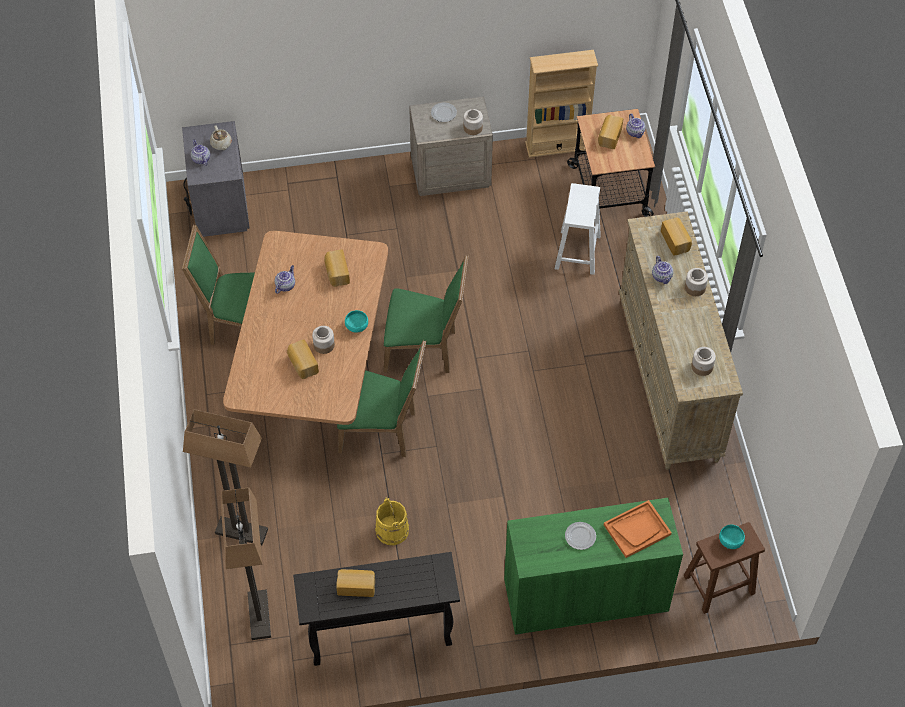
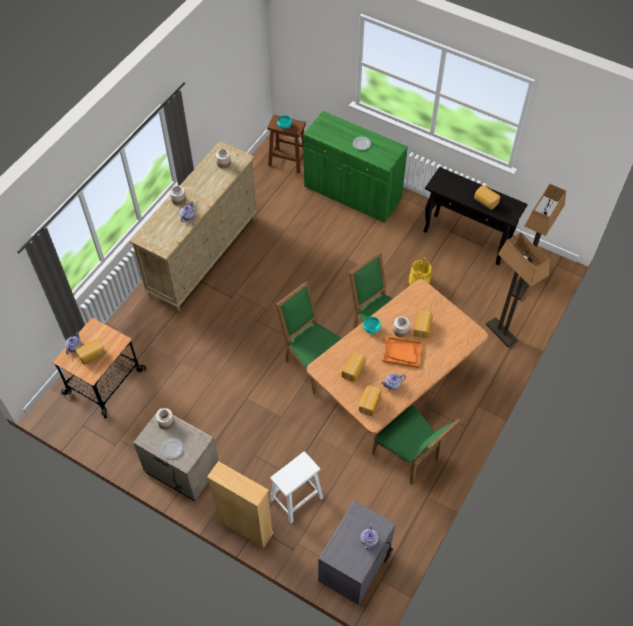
camera: 140 degrees left, 0 degrees up
(221, 144) = (344, 542): beige teapot -> none
(557, 146) = (96, 438): beige bookcase -> beige bookcase (245, 526)
(577, 251) = (167, 358): white stool -> white stool (295, 499)
(637, 529) = (332, 131): orange tray -> orange tray (402, 352)
(676, 241) = (156, 229): bread -> bread (369, 403)

